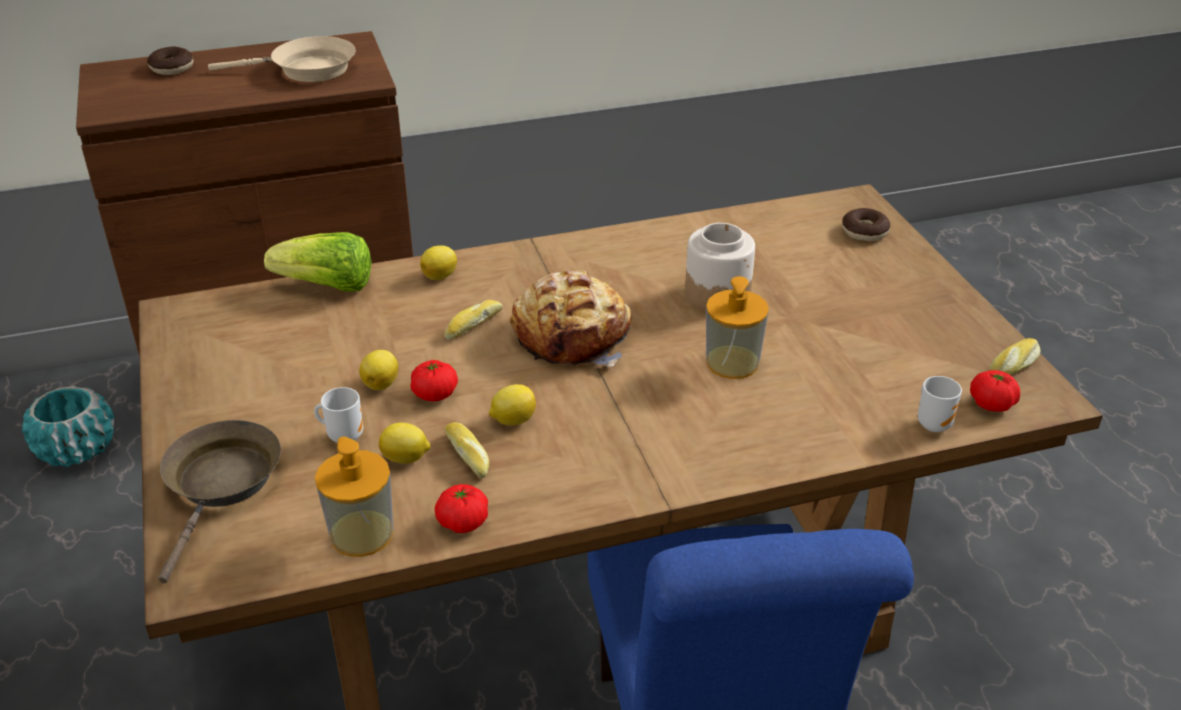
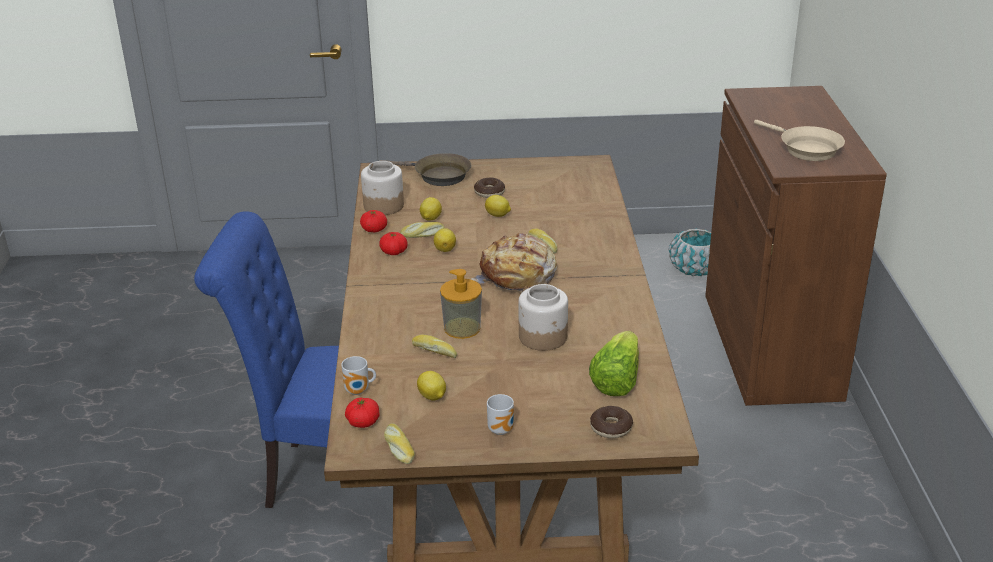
camera: 105 degrees right, 5 degrees down
(172, 68) = (812, 109): donut -> donut (489, 192)
(307, 70) = (805, 149): beige frying pan -> beige frying pan turned 45 degrees counterclockwise
(327, 286) = (604, 204): lettuce -> lettuce (616, 380)
(344, 436) = (458, 204): mug -> mug (502, 429)
(361, 533) = (383, 206): soap dispenser -> jar
(435, 394) = (480, 229): tomato -> tomato (394, 252)
(440, 276) = (604, 239): lemon -> lemon (432, 397)
(800, 375) = (435, 351): none -> bread

